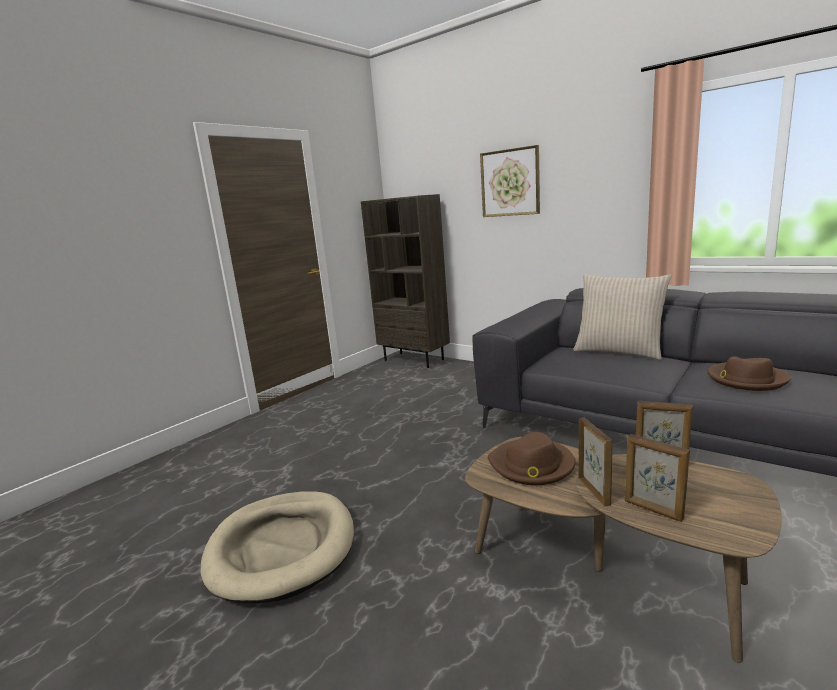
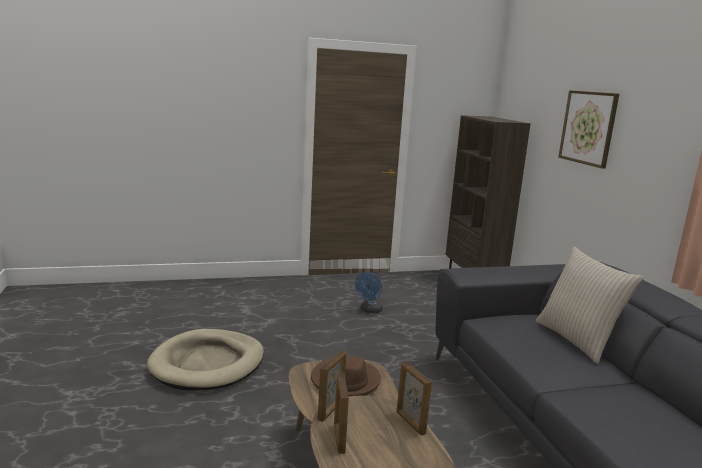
camera: 35 degrees right, 0 degrees up
(368, 415) = (369, 310): none -> blue fan
(746, 379) = (630, 415): brown hat -> none

